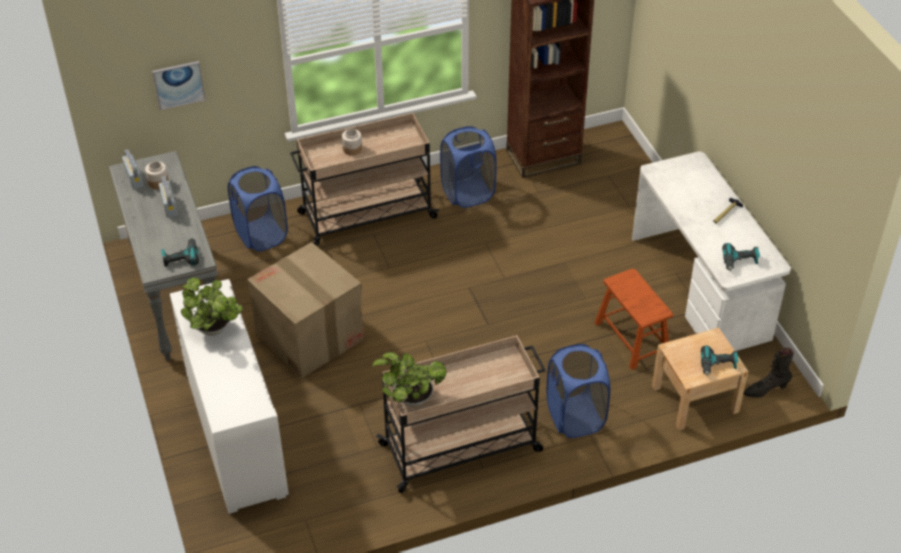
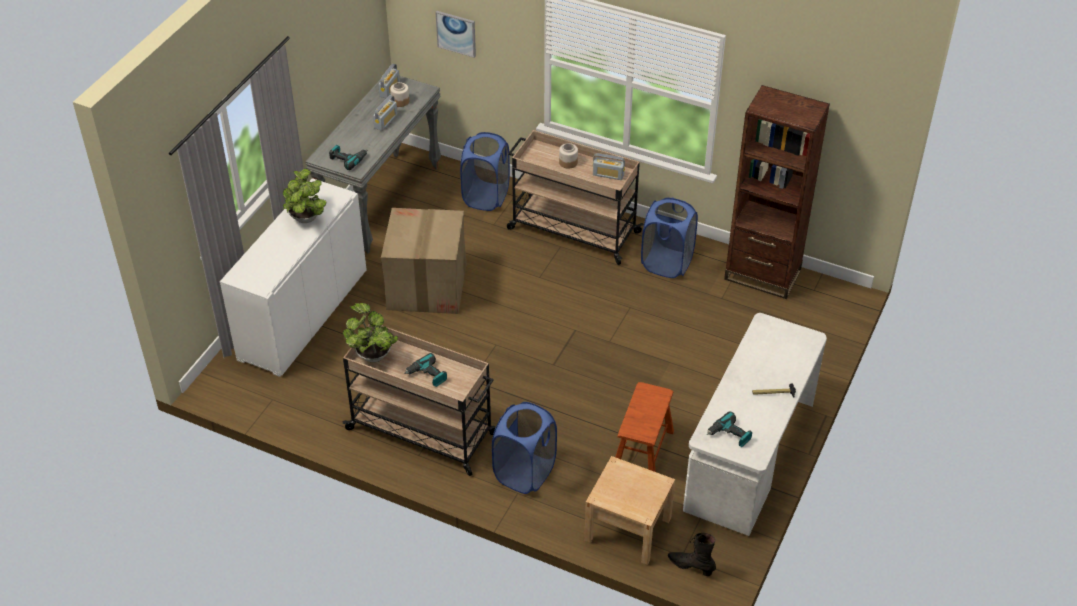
camera: 45 degrees right, 0 degrees up
(396, 139) = (608, 175): none -> radio
(718, 366) = (633, 504): power drill -> power drill (427, 375)

